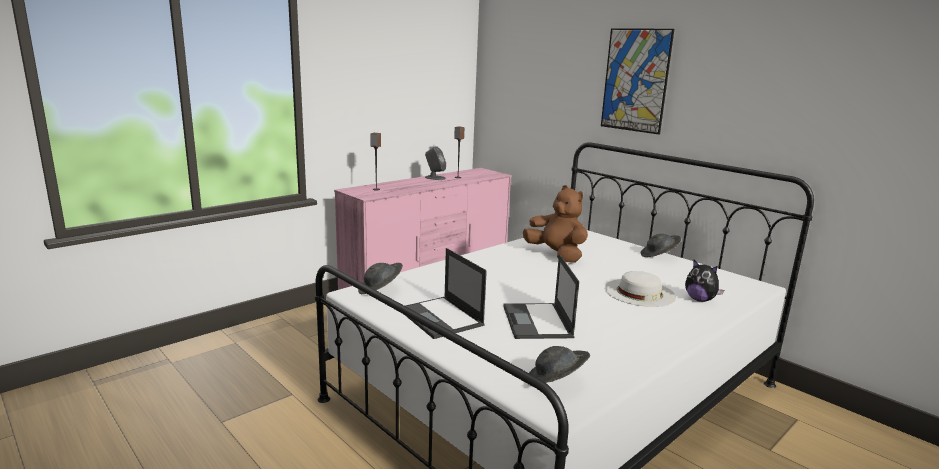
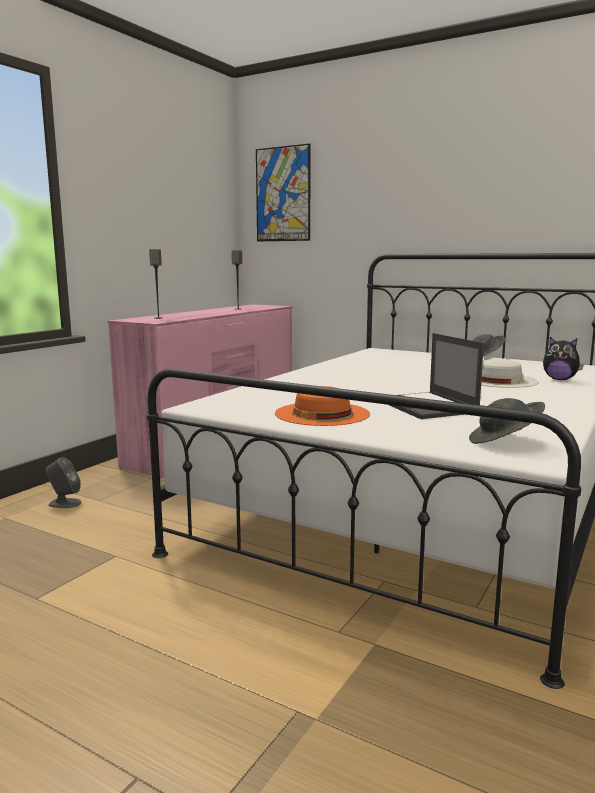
camera: 15 degrees left, 5 degrees down
(380, 290) = (225, 402): grey hat -> none
(435, 178) = (213, 310): grey speaker -> grey speaker (64, 503)
(441, 318) = (322, 413): laptop -> orange hat
(556, 255) = (384, 365): brown plush toy -> none
(635, 80) = (431, 182): picture -> picture (283, 194)

